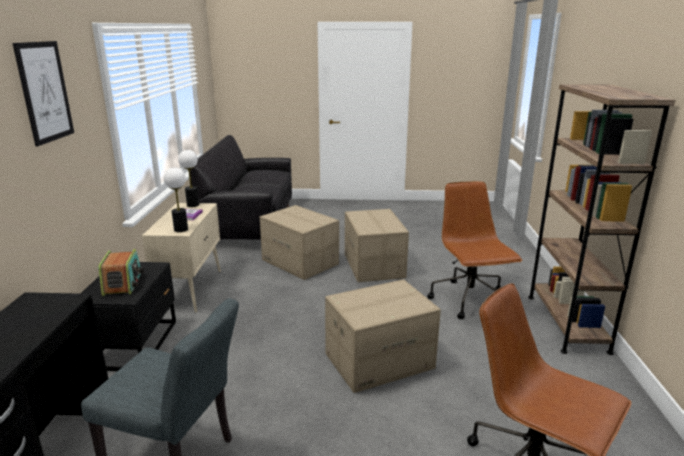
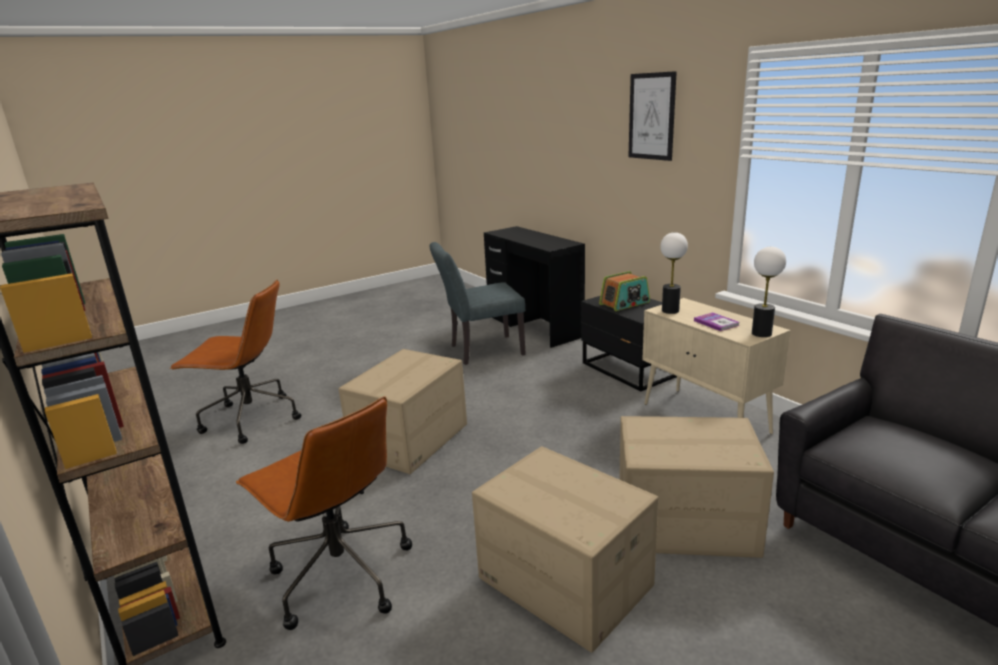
camera: 145 degrees right, 0 degrees up
(123, 284) = (625, 303): radio -> radio turned 75 degrees counterclockwise

